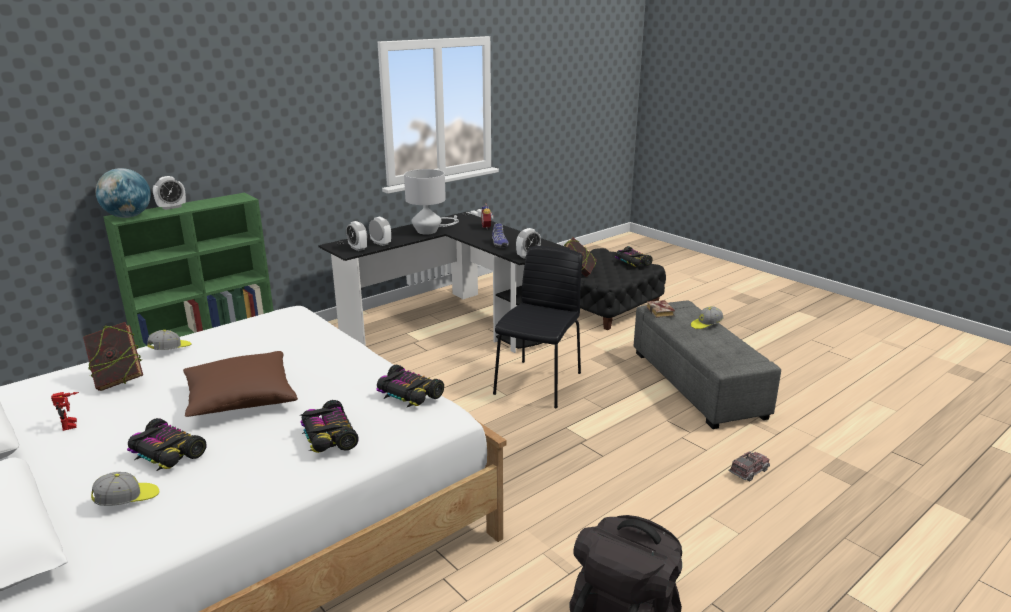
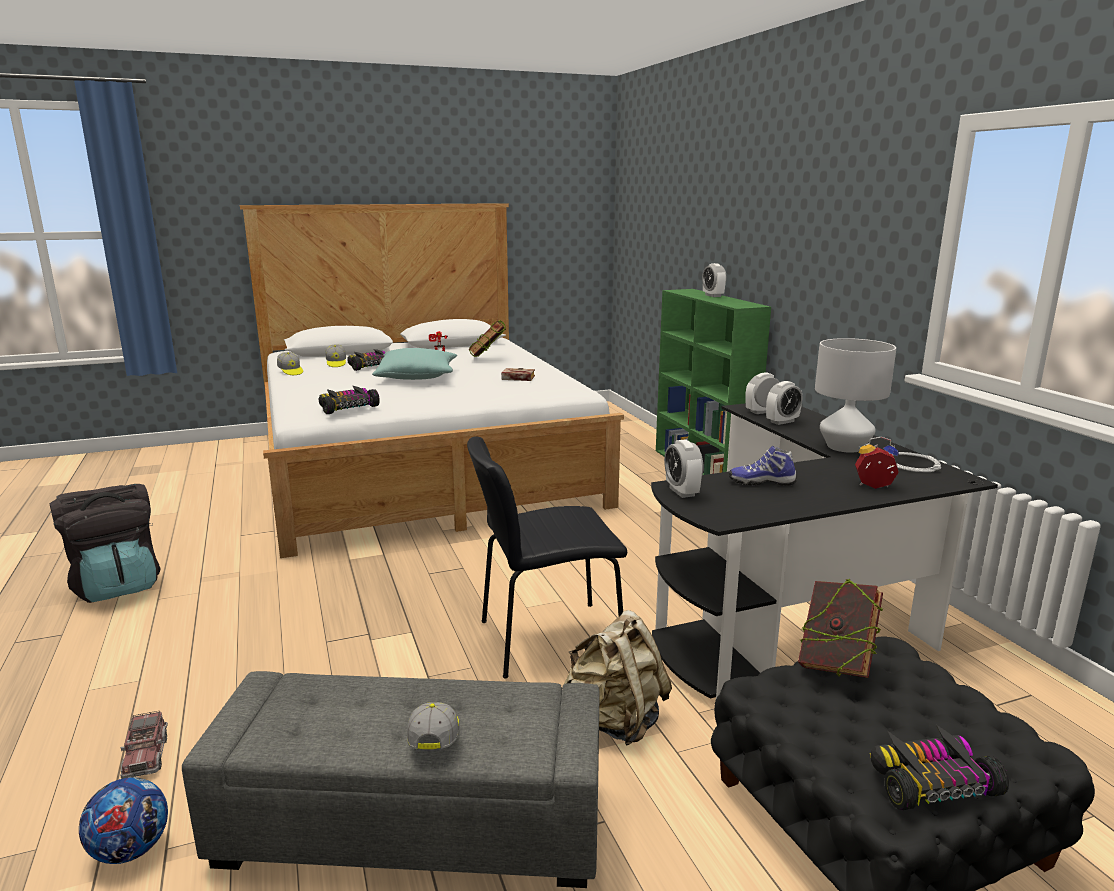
camera: 110 degrees right, 5 degrees down
(128, 216) = (685, 291): globe -> none
(171, 349) = (529, 366): cap -> cap (290, 372)
(240, 399) = (417, 377): brown pillow -> turquoise pillow
(328, 436) = (324, 388): toy car -> none
(539, 382) = (545, 640): black chair -> black chair turned 120 degrees clockwise
(592, 353) = (615, 721): none -> beige backpack
(661, 312) = (540, 699): book -> book (516, 378)
(788, 443) = (131, 850): none -> football

